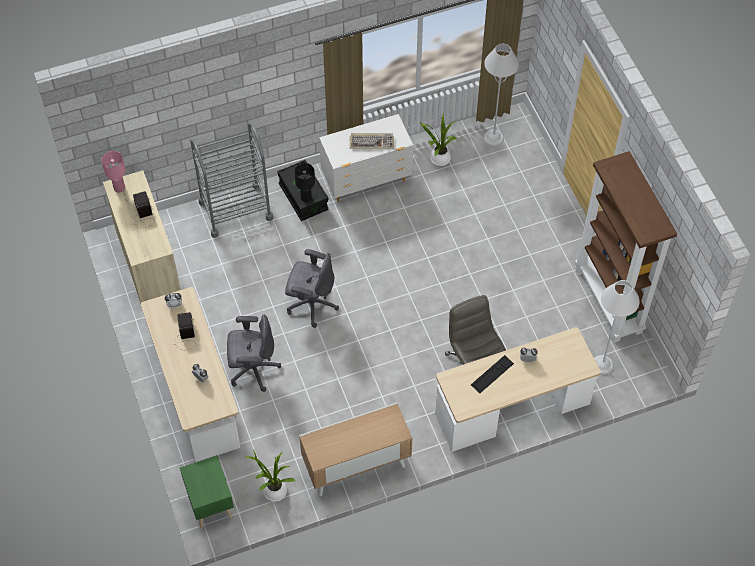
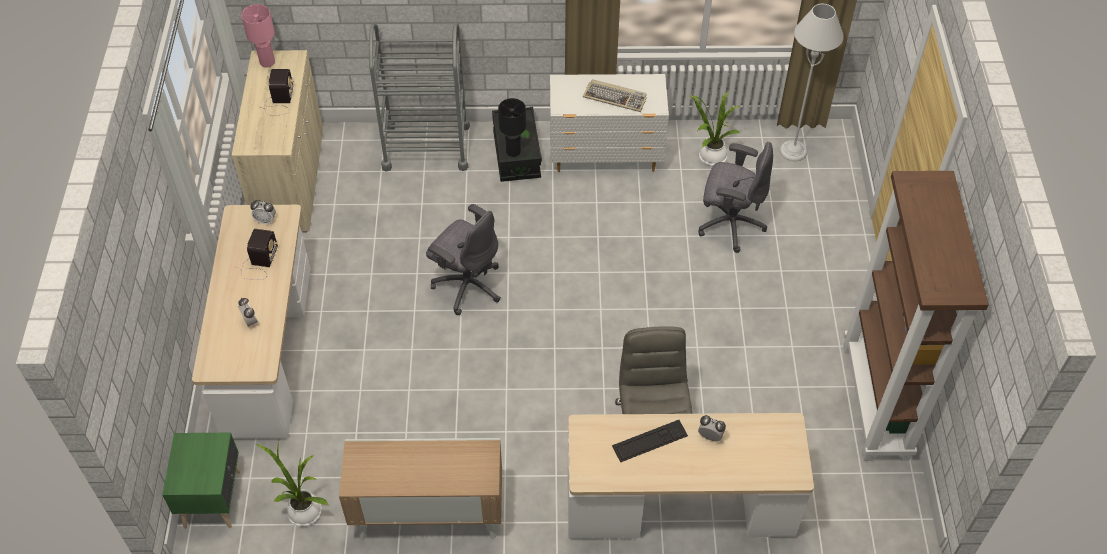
camera: 20 degrees right, 5 degrees down
(253, 369) = (353, 343): grey office chair -> grey office chair (730, 224)
(602, 365) = (834, 487): grey floor lamp -> none

